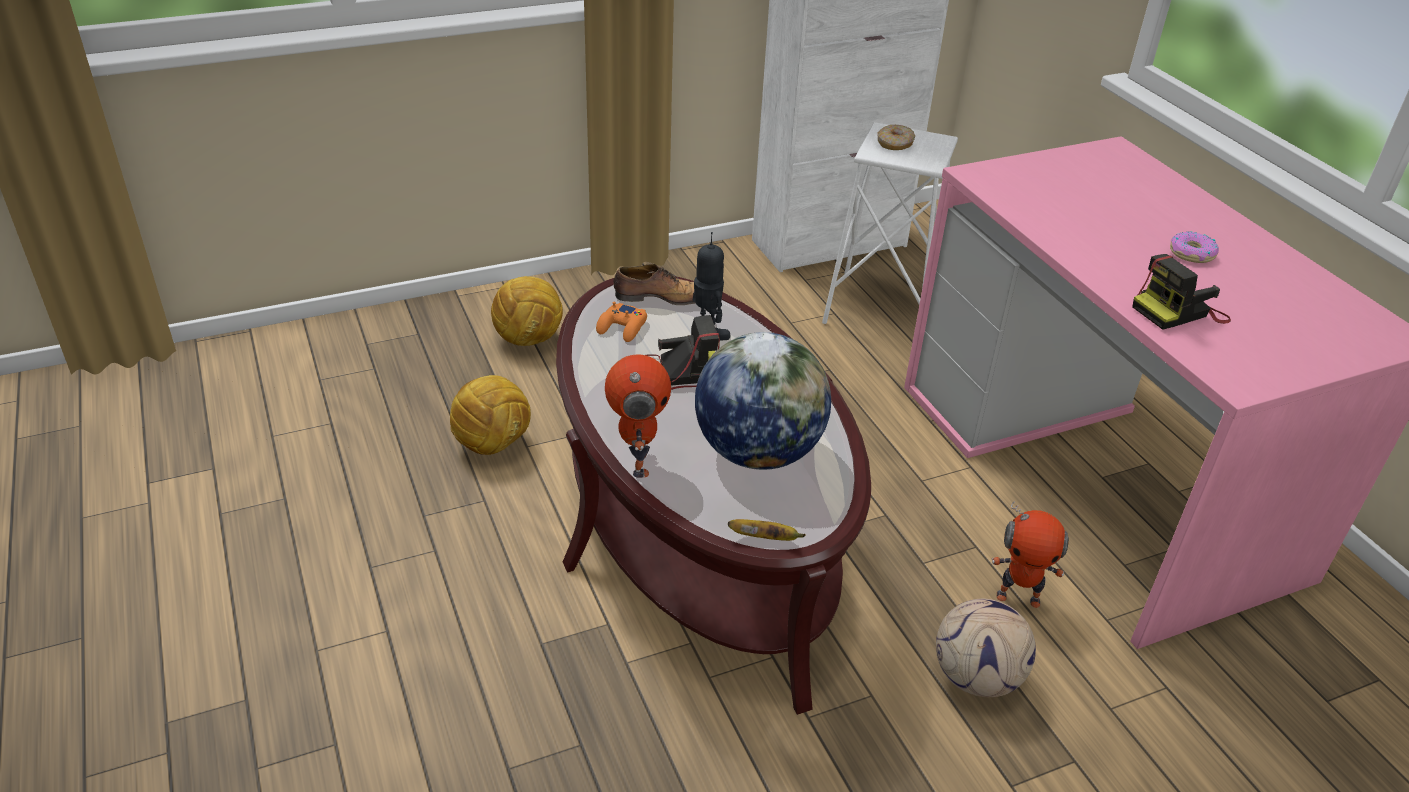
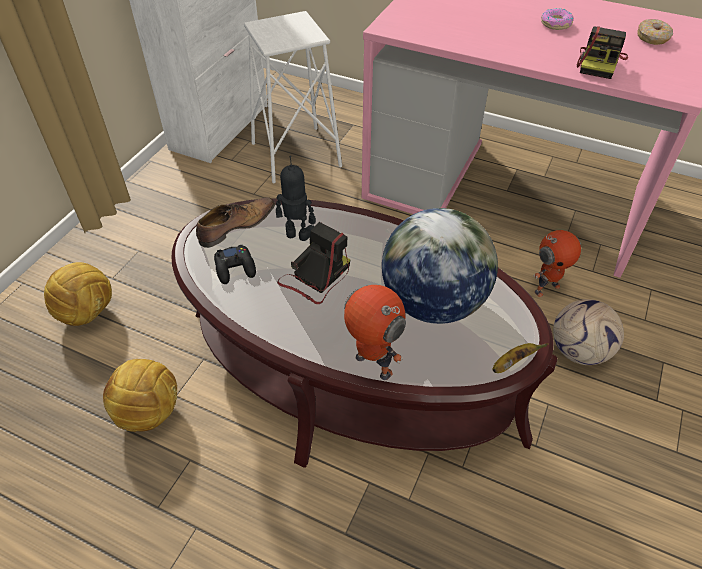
camera: 40 degrees left, 10 degrees up
(622, 328) = (235, 268): orange game controller -> black game controller
(895, 144) = (277, 32): donut -> donut (652, 38)

